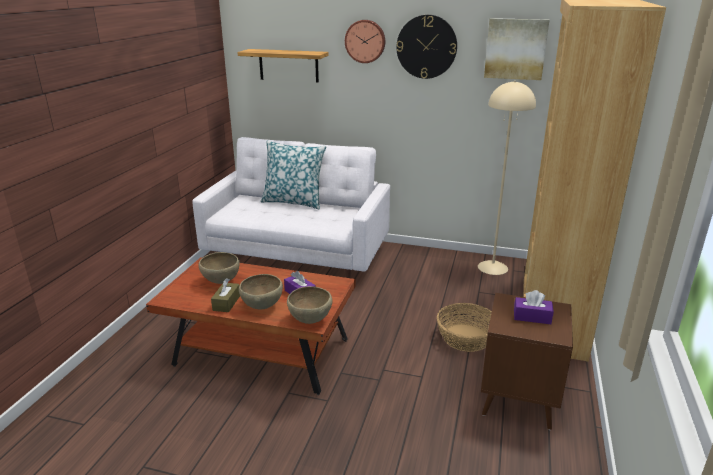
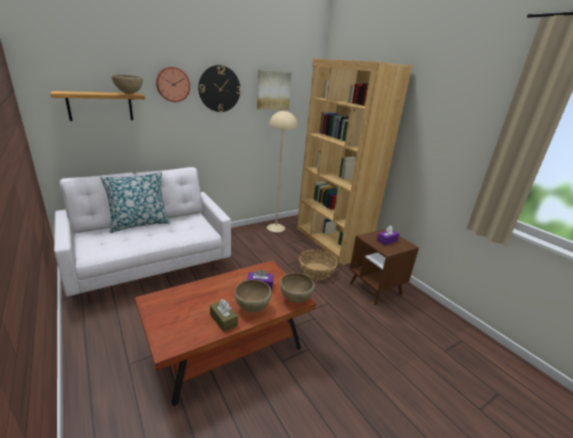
camera: 50 degrees left, 0 degrees up
(221, 282) = (190, 307): brown bowl -> brown bowl (129, 94)

